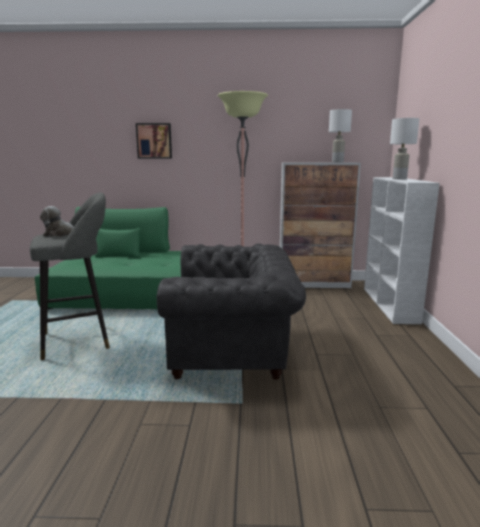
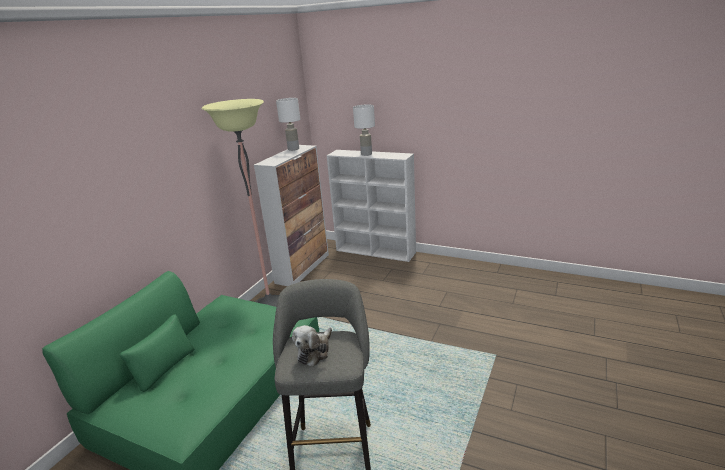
camera: 65 degrees left, 10 degrees up
(154, 141) = (122, 189): picture -> none
(234, 350) = (414, 342): grey armchair -> none

